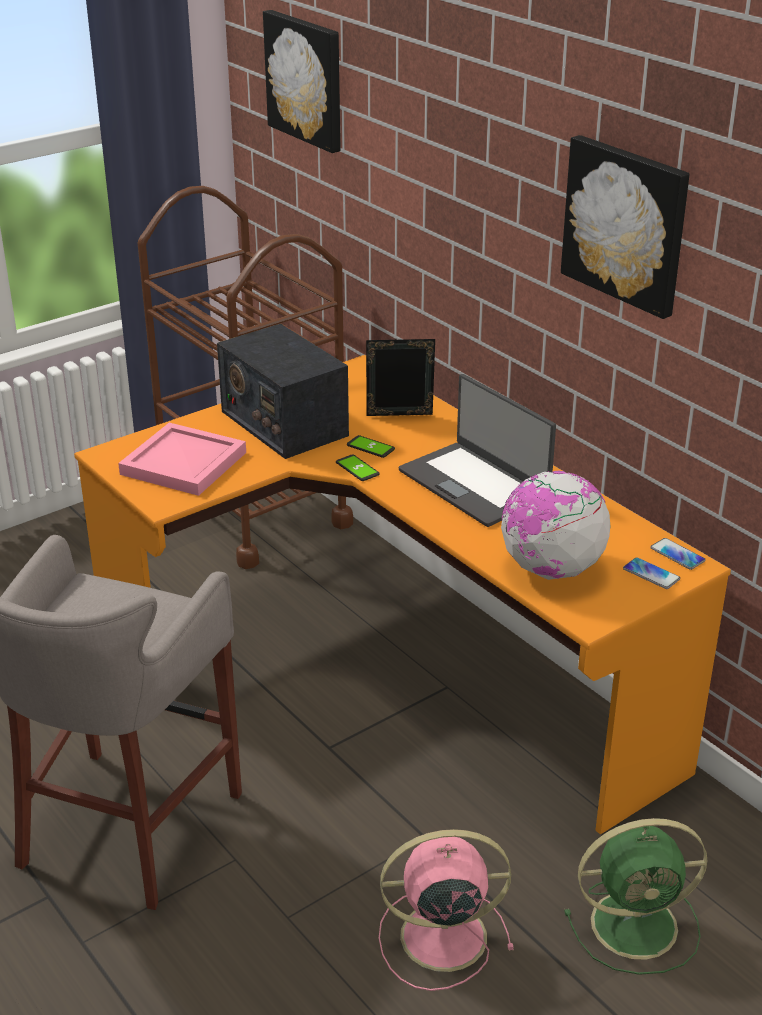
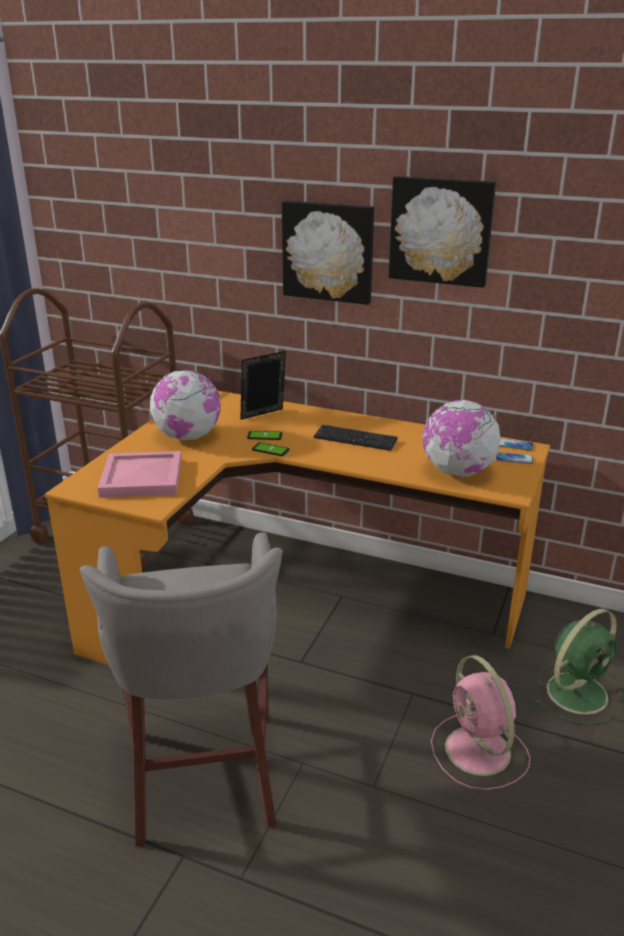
camera: 30 degrees left, 5 degrees down
(283, 423) = (188, 437): radio -> globe
(306, 79) = (118, 191): picture -> picture (328, 251)
(439, 937) = (479, 752): pink fan -> pink fan turned 75 degrees counterclockwise
(475, 484) = (355, 439): laptop -> keyboard

